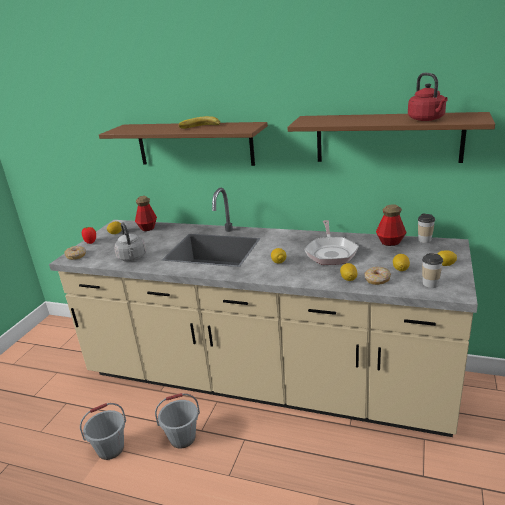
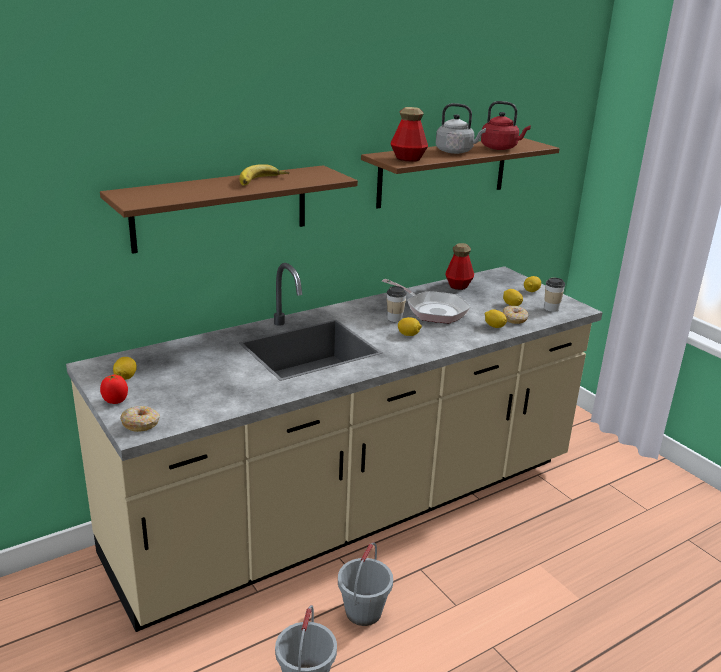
camera: 55 degrees left, 0 degrees up
(132, 258) = (236, 393): grey kettle -> grey kettle (456, 152)
(147, 228) = (160, 355): bottle -> bottle (408, 159)
(424, 240) = (478, 276): cup -> cup (395, 318)

